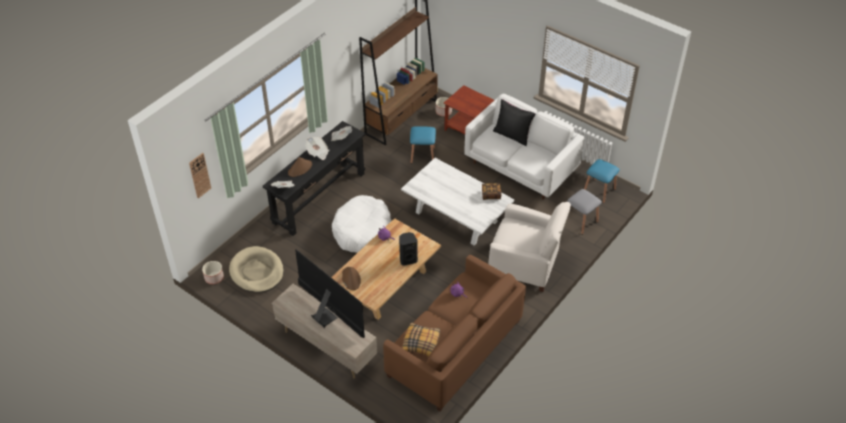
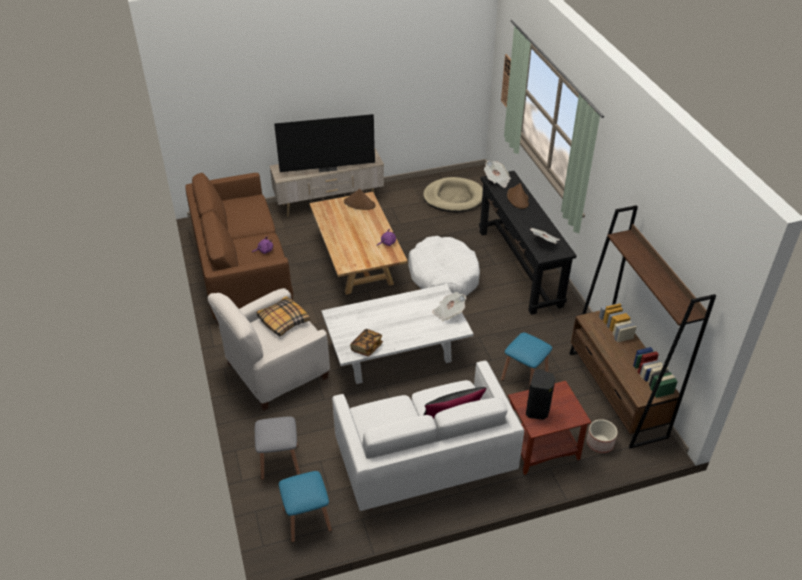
camera: 125 degrees right, 5 degrees down
(214, 277) = (469, 175): planter -> none
(318, 153) = (533, 218): newspaper -> newspaper (448, 312)
(408, 259) = (344, 245): black speaker -> black speaker (538, 411)
(421, 343) = (243, 208): pillow -> pillow (283, 321)

